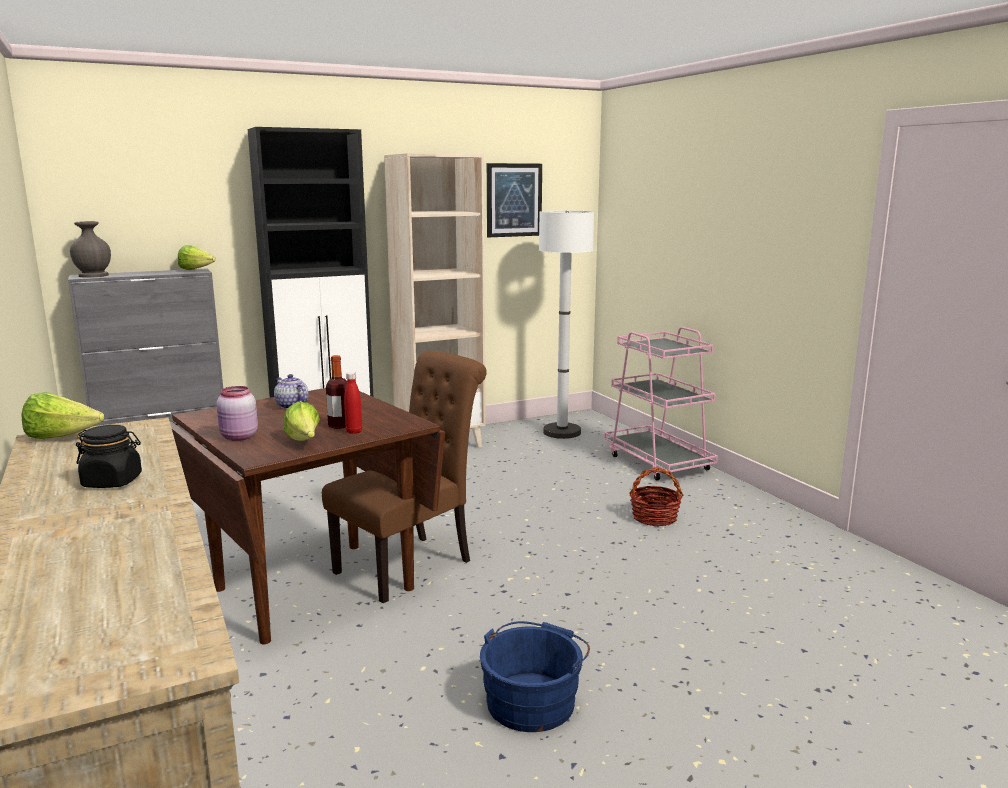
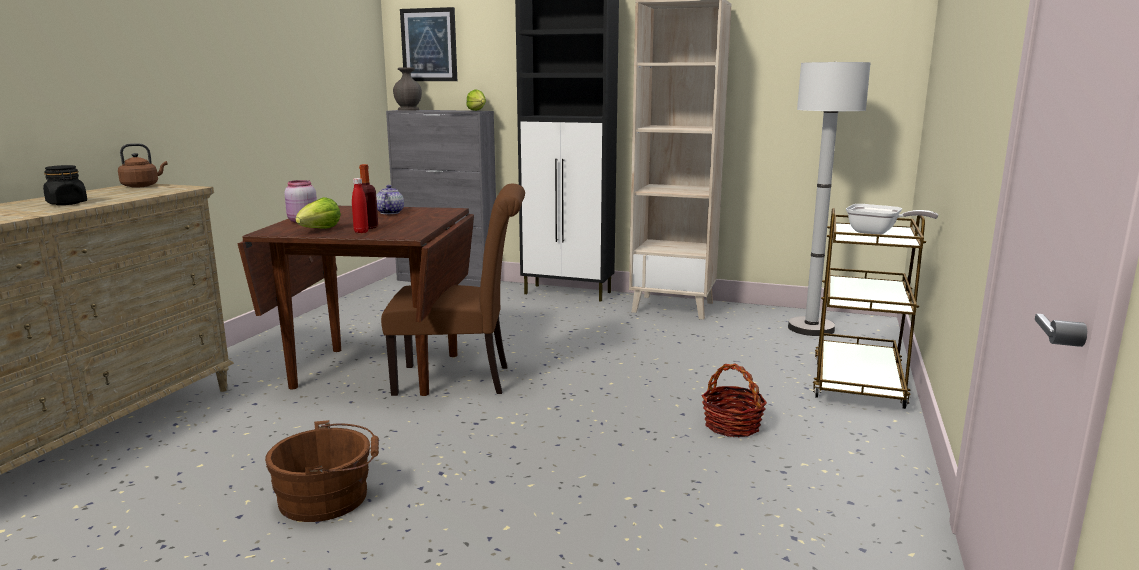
camera: 45 degrees right, 0 degrees up
(62, 437) = (142, 186): lettuce -> brown kettle
(513, 200) = (803, 53): picture -> picture (429, 45)
(533, 699) = (329, 497): blue bucket -> brown bucket
(657, 462) = (857, 383): pink cart -> brown cart
(664, 346) = (878, 233): none -> frying pan

